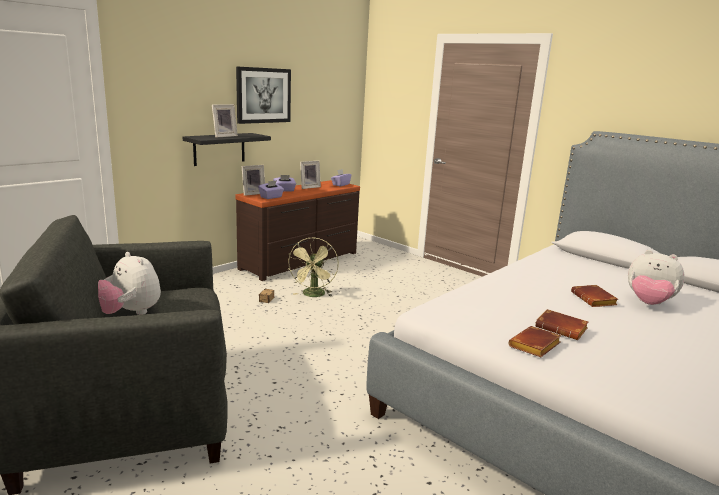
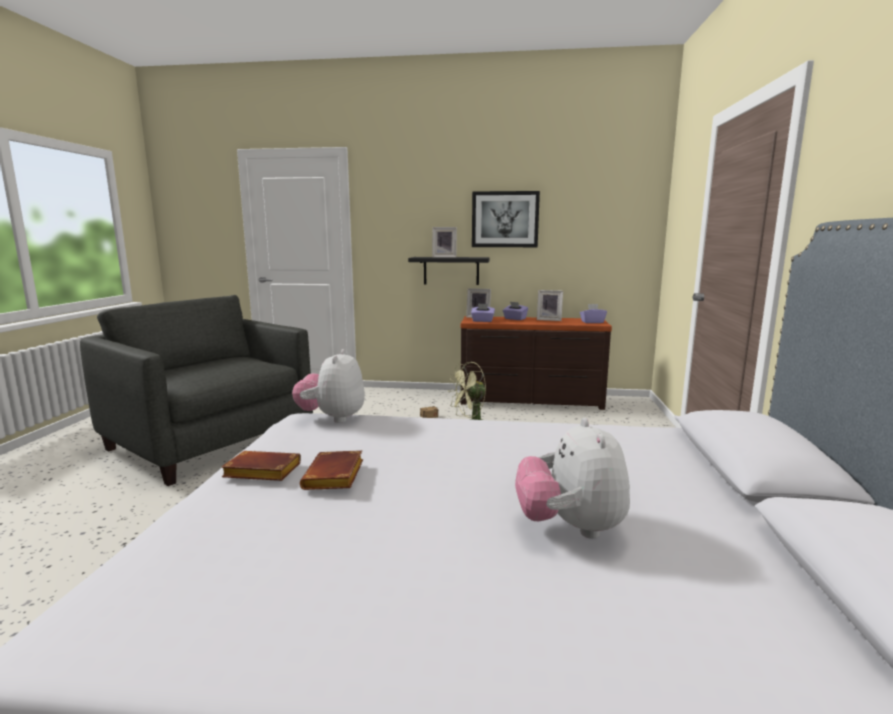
camera: 55 degrees right, 5 degrees down
(130, 313) = (208, 364): plush toy -> plush toy (332, 418)
(595, 300) = (493, 483): brown book -> none

